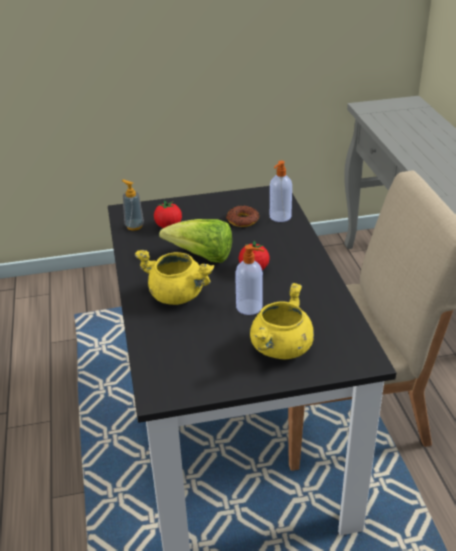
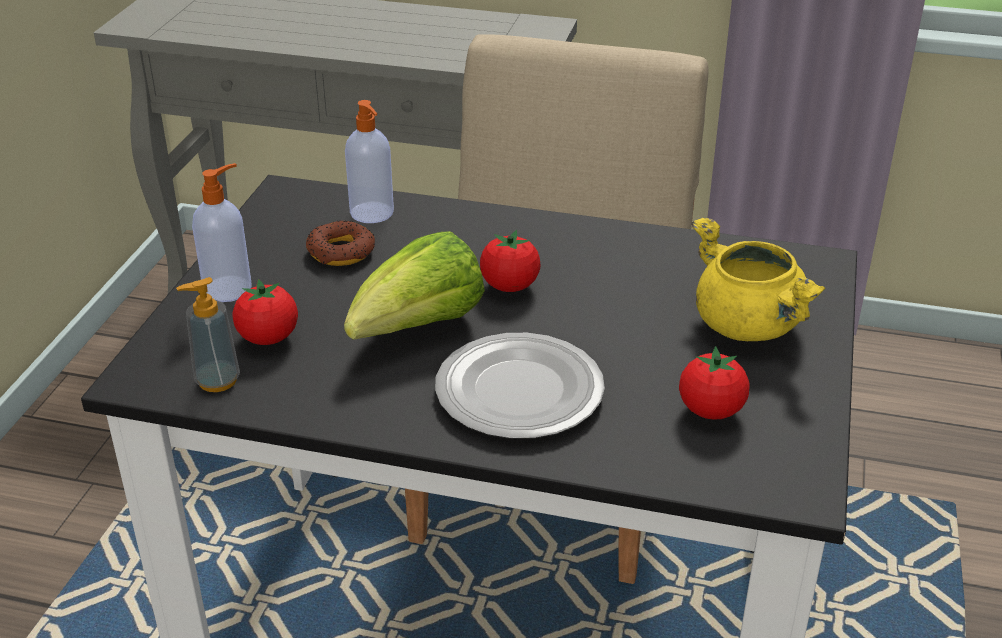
camera: 65 degrees left, 0 degrees up
(178, 295) = (519, 389): yellow cooking pot -> plate
(200, 353) = (711, 410): none -> tomato
(250, 307) = (618, 322): soap dispenser -> soap dispenser (229, 288)

